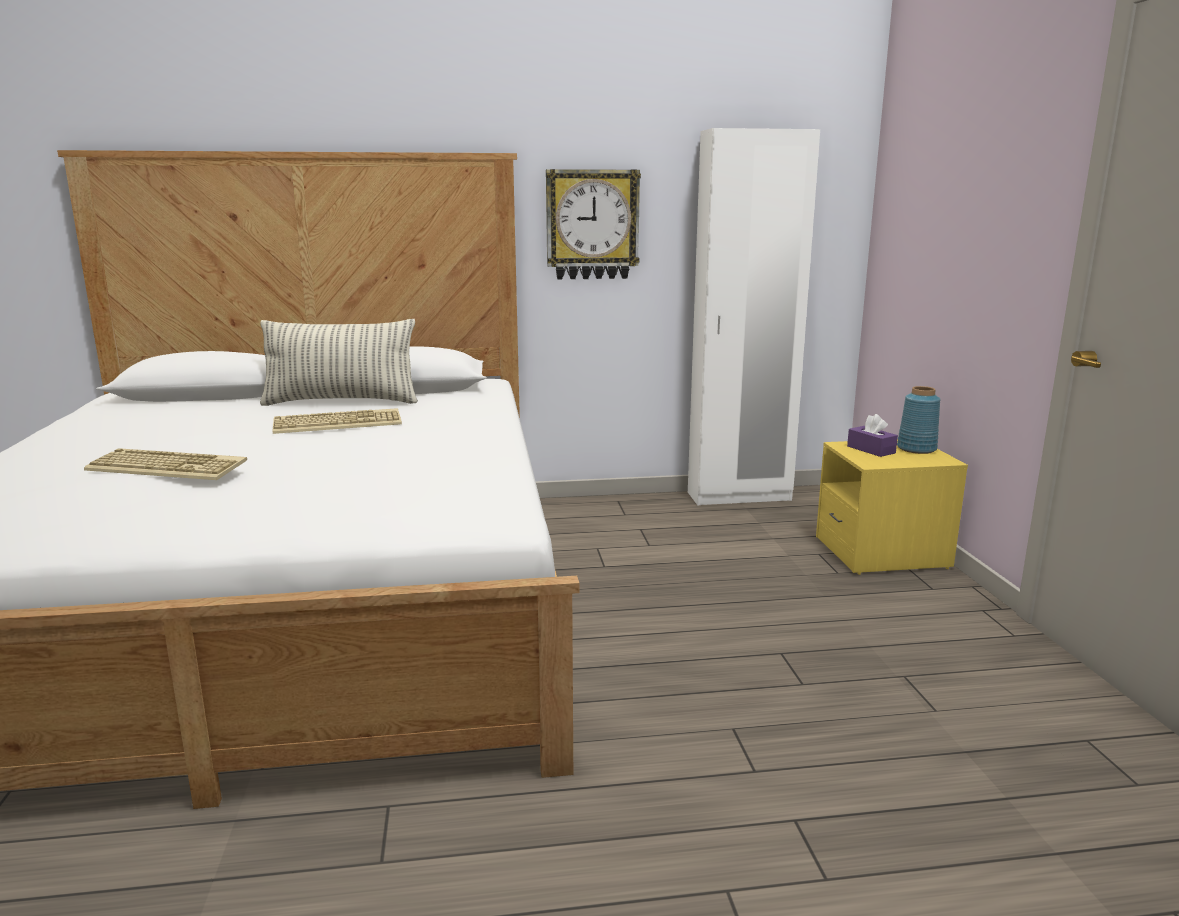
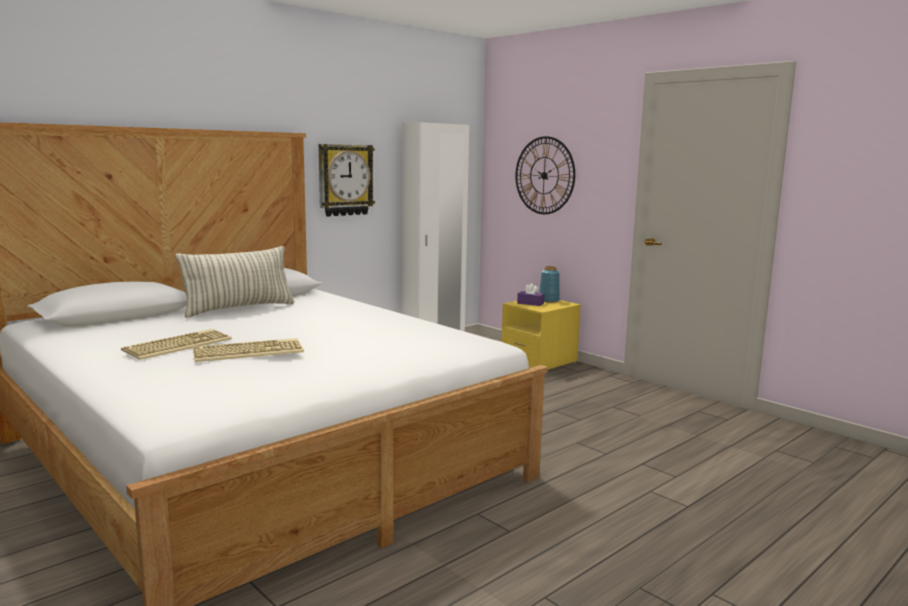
camera: 35 degrees left, 5 degrees down
(339, 423) = (279, 318): keyboard -> keyboard (178, 345)
(944, 218) = (544, 175): none -> wall clock

